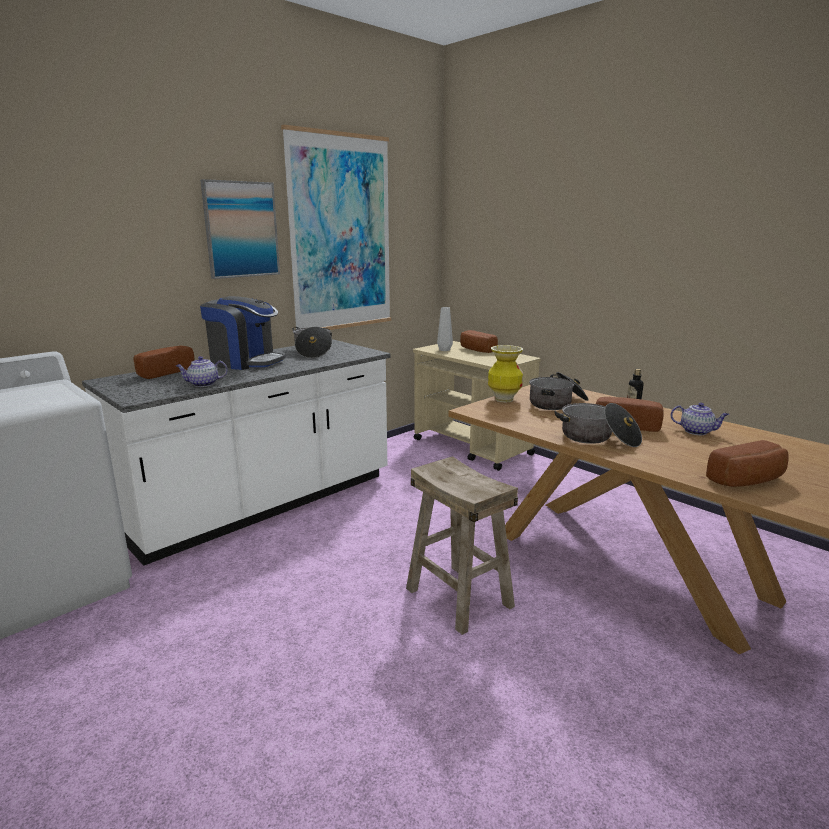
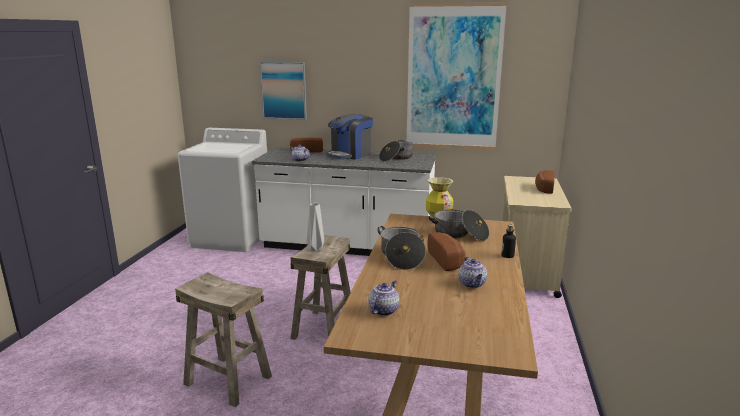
camera: 55 degrees right, 0 degrees up
(241, 229) = (373, 72): picture -> picture (284, 90)
(245, 362) = (350, 155): coffee machine -> coffee machine turned 60 degrees clockwise
(445, 350) = (521, 182): grey vase -> grey vase (316, 249)
(528, 737) = (227, 380): none -> beige stool
(749, 481) = (383, 310): bread -> teapot

